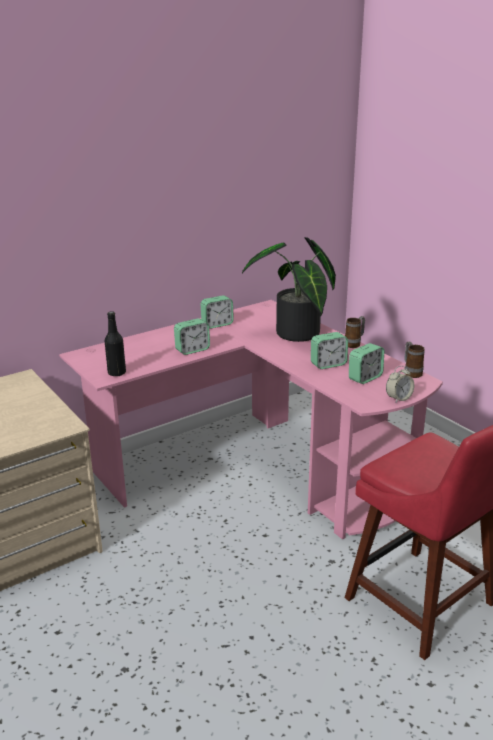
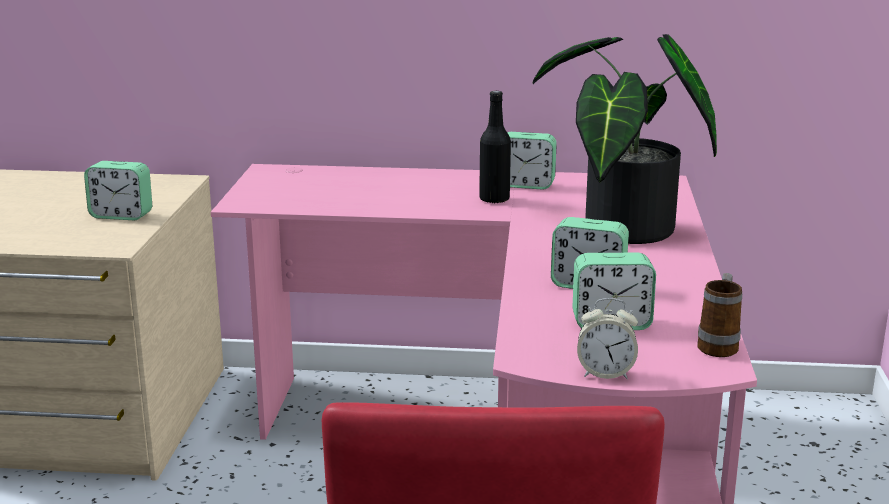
camera: 40 degrees right, 5 degrees down
(117, 373) = (268, 202): black bottle -> black bottle (494, 199)
(192, 350) = (421, 205): alarm clock -> alarm clock (121, 215)
(354, 344) = (700, 272): mug -> none

